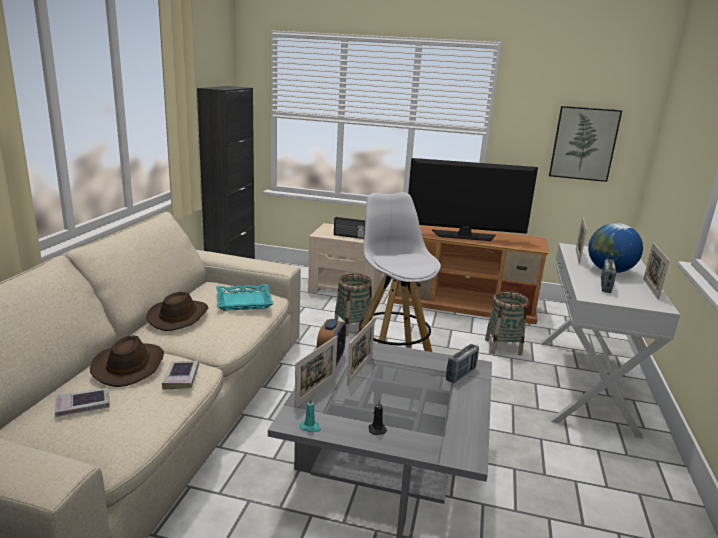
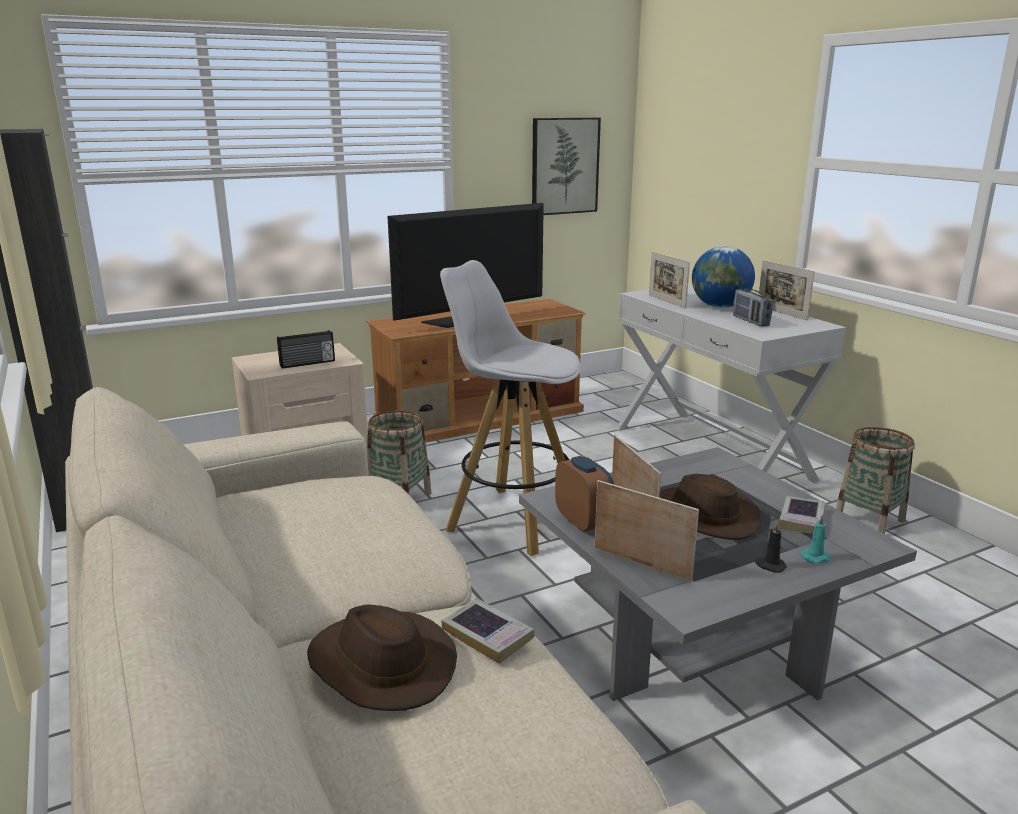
camera: 40 degrees left, 0 degrees up
(83, 406) = (440, 760): book -> book (802, 520)
(179, 316) = (298, 561): brown hat -> brown hat (703, 516)
(244, 301) = (348, 499): turquoise tray -> none
(310, 427) = (716, 603): turquoise candle -> turquoise candle (816, 558)
(316, 392) = (641, 563): picture frame -> picture frame turned 45 degrees counterclockwise
(461, 374) = (721, 472): radio -> none
(503, 347) = (591, 448): basket -> basket (869, 520)

